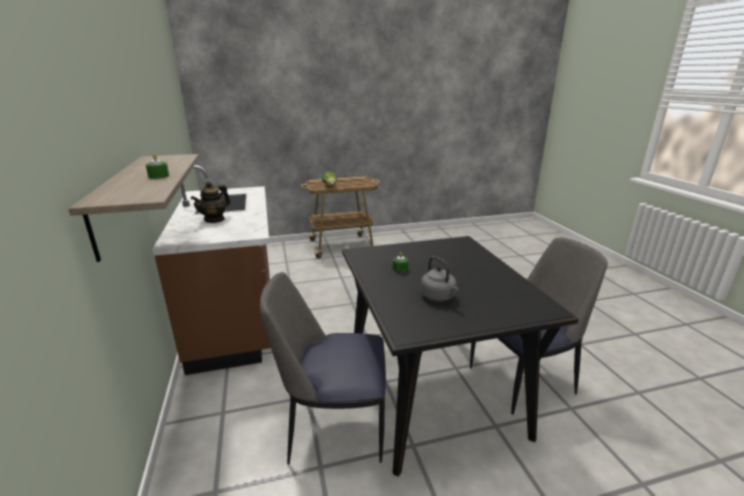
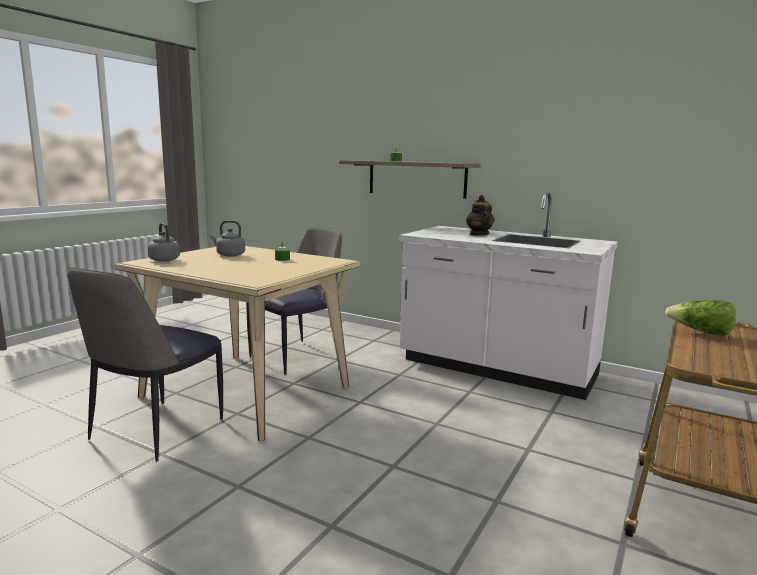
camera: 135 degrees right, 10 degrees down
(237, 317) = (497, 369): brown counter -> white counter
(432, 392) = (246, 391): black dining table -> beige dining table
(519, 307) = (164, 259): none -> grey kettle

